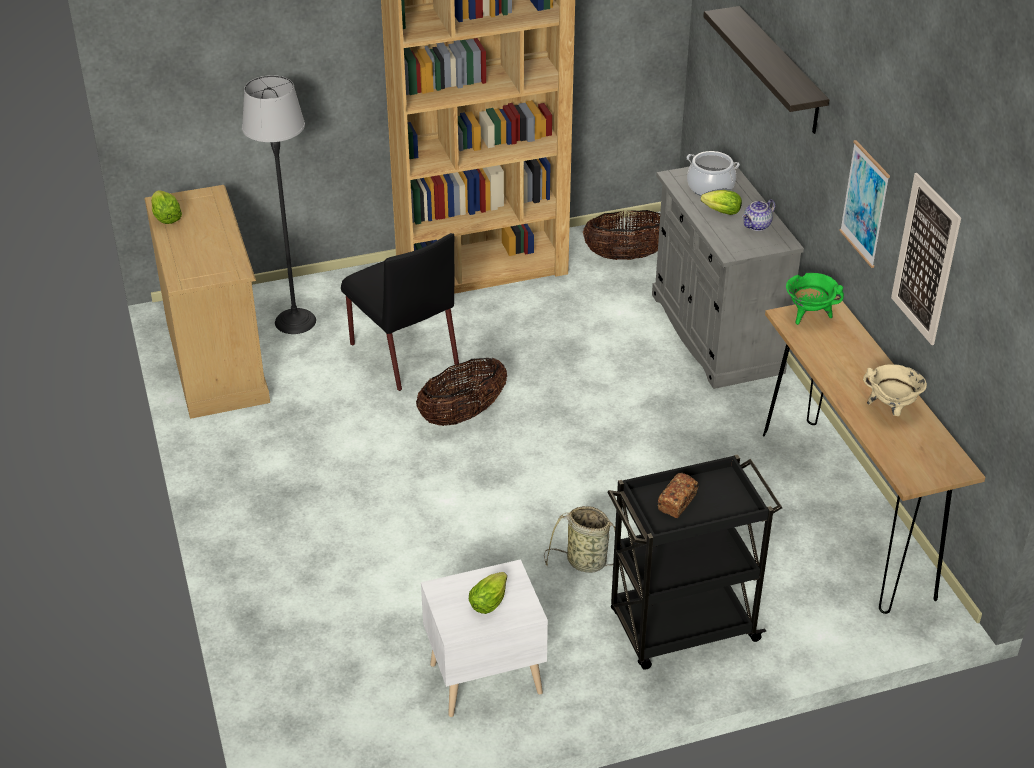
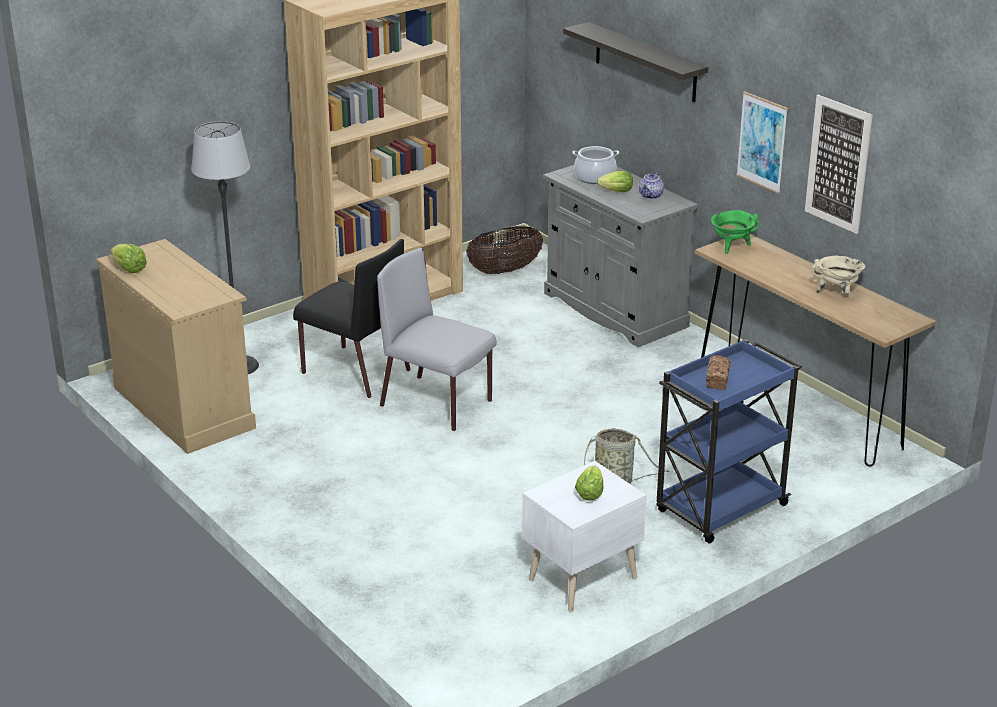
camera: 20 degrees left, 10 degrees down
(463, 414) = (438, 404): basket -> grey chair
(681, 627) = (720, 509): black cart -> blue cart

